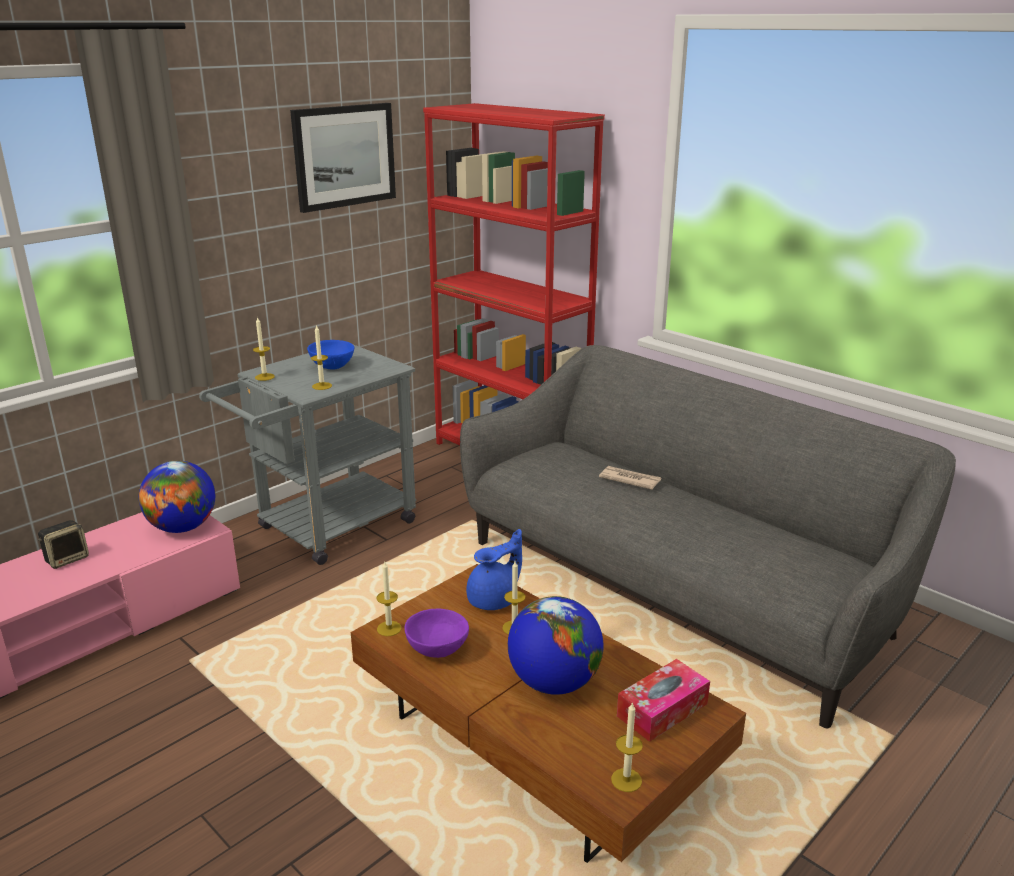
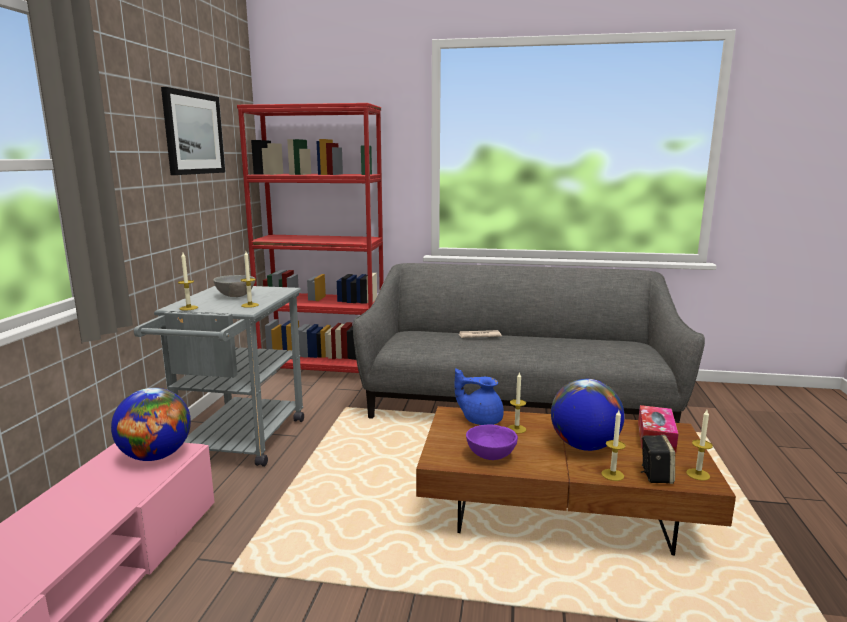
camera: 35 degrees left, 10 degrees down
(67, 559) = (55, 515): speaker -> speaker (655, 475)
(333, 366) = (236, 296): blue bowl -> grey bowl
(389, 628) = (440, 457): candle -> candle (612, 475)
(494, 600) = (480, 419): blue teapot -> blue teapot turned 90 degrees counterclockwise

